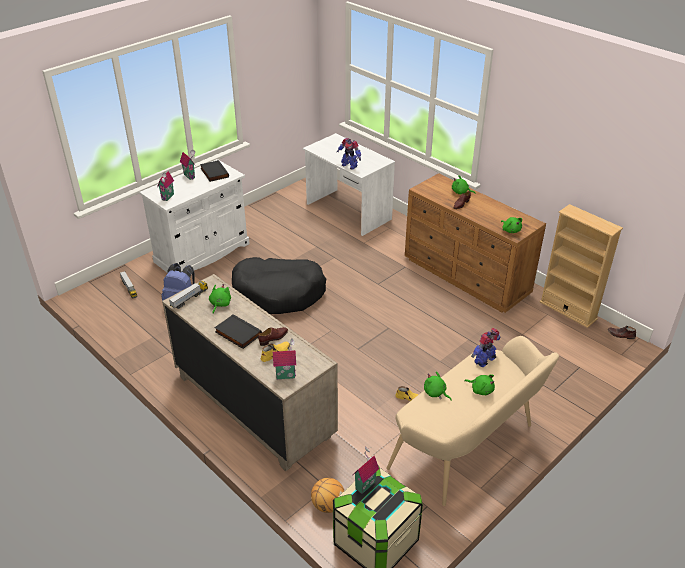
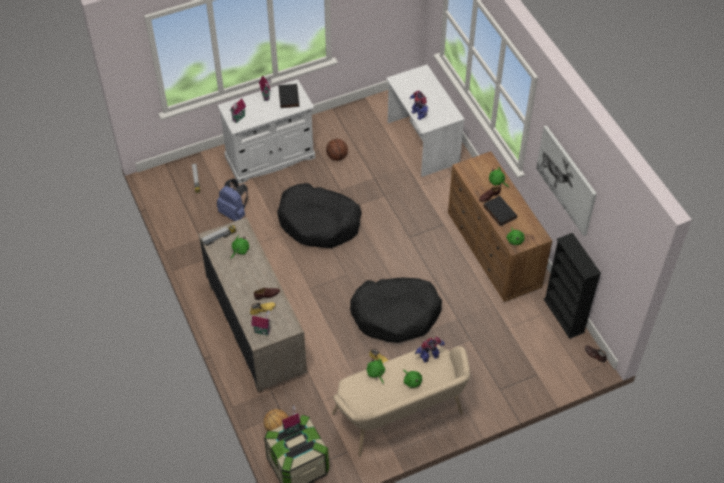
camera: 20 degrees right, 15 degrees up
(237, 334) = (242, 283): black book -> black book (499, 212)
(271, 238) = (337, 157): none -> basketball
(402, 351) = (396, 314): none -> black dog bed
(551, 147) = (566, 180): none -> picture
(568, 310) = (564, 315): beige bookcase -> black bookcase

